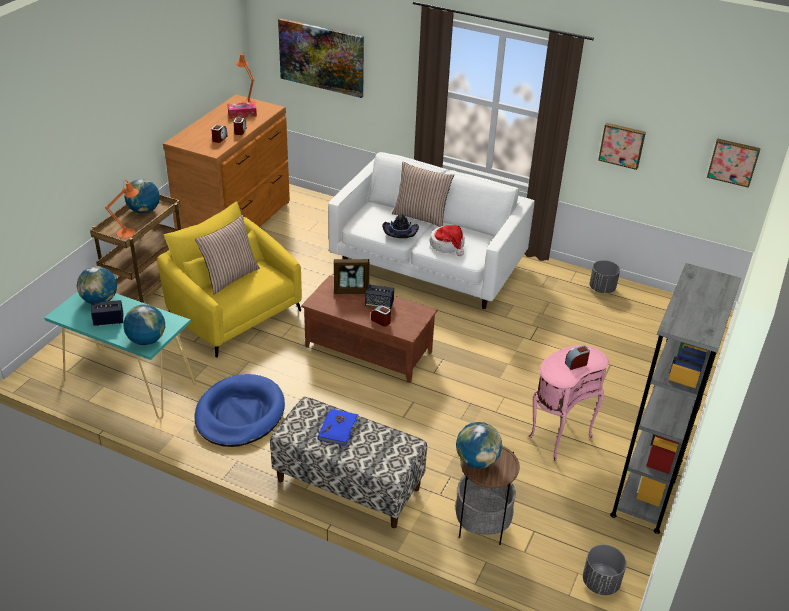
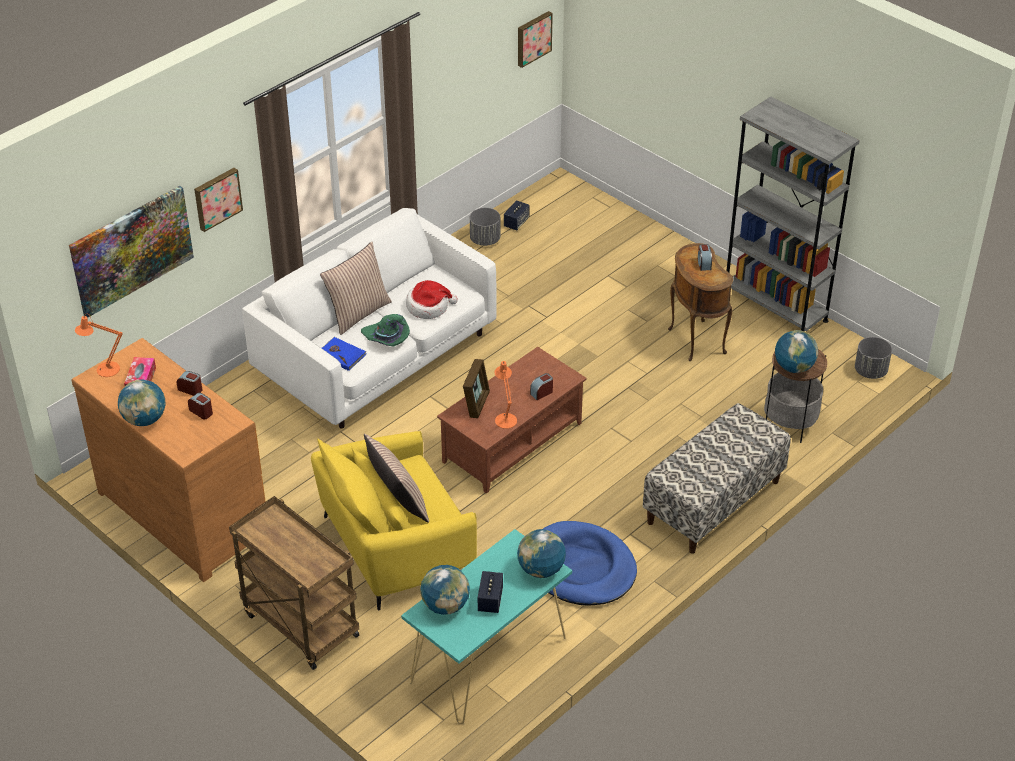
camera: 70 degrees left, 5 degrees up
(128, 232) = (318, 557): orange table lamp -> orange table lamp (505, 418)
(144, 211) = (271, 538): globe -> globe (145, 419)
(338, 428) = (703, 458): blue book -> blue book (341, 355)
(379, 304) = (510, 387): speaker -> speaker (516, 222)
(400, 233) = (386, 338): black hat -> green hat
(558, 436) = (694, 341): pink side table -> brown side table
(622, 145) = (449, 94): picture -> picture (217, 198)

